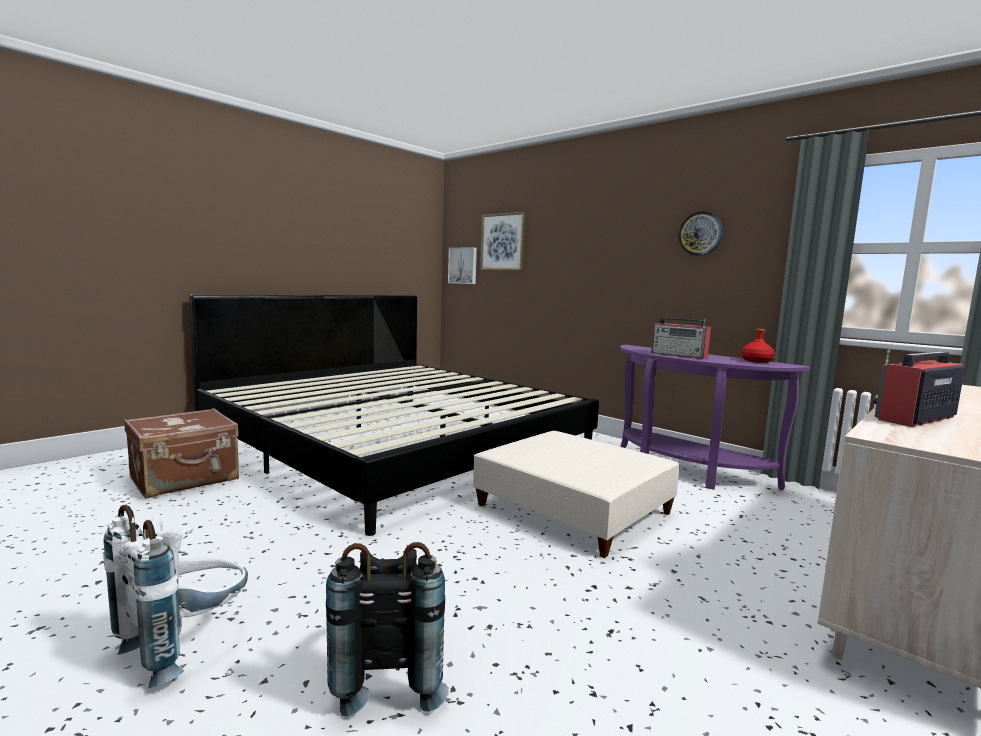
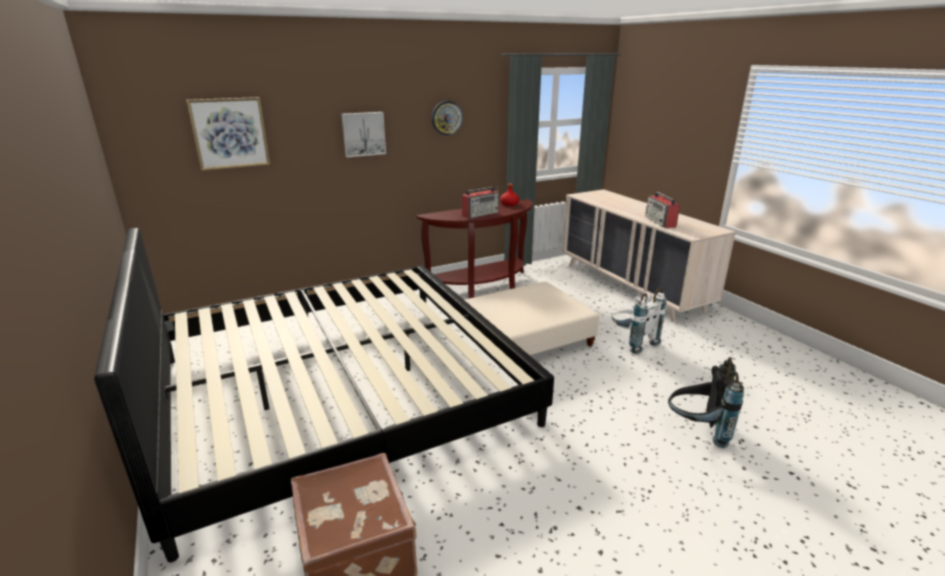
camera: 70 degrees left, 15 degrees up
(186, 645) = (678, 509): white backpack -> white backpack (632, 342)
(463, 265) = (161, 168): picture -> picture (363, 134)
(685, 471) = (482, 287): purple console table -> brown console table

